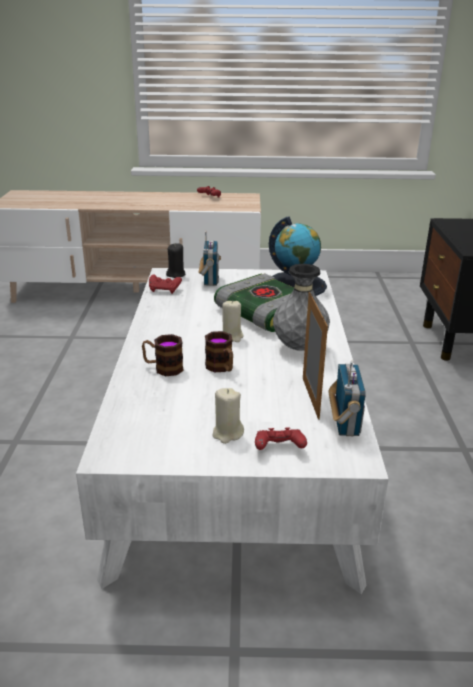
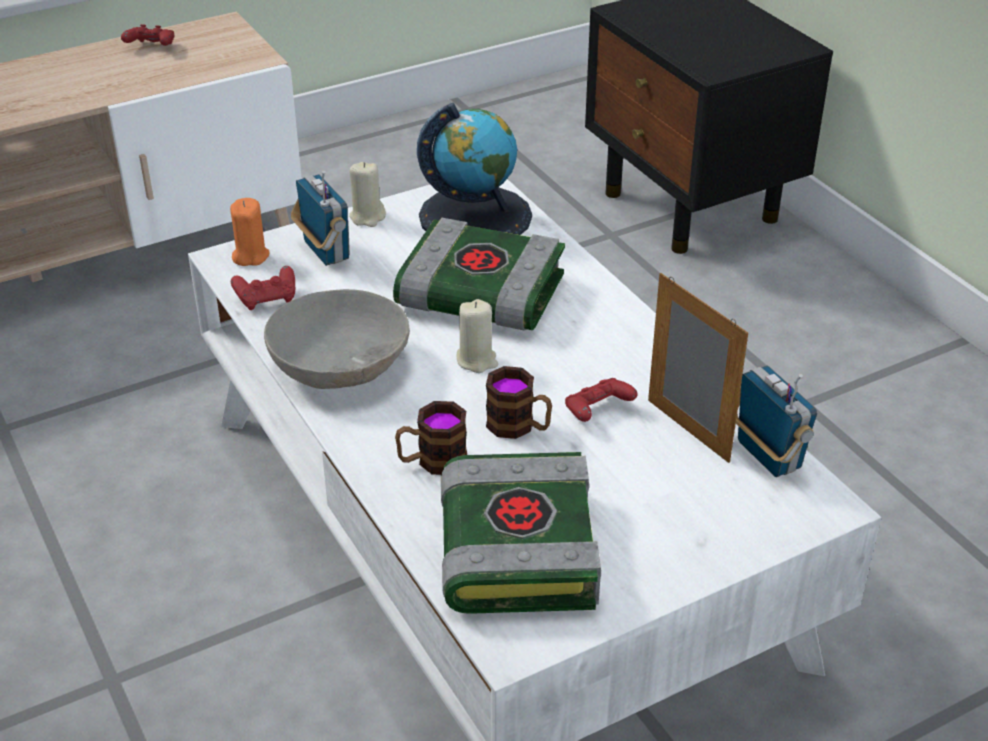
camera: 30 degrees left, 10 degrees up
(160, 416) = (515, 547): none -> book
(167, 320) = (340, 365): none -> grey bowl
(176, 274) = (250, 256): black candle -> orange candle
(227, 433) = (635, 536): beige candle -> beige candle (367, 217)
(279, 449) = (721, 531): red game controller -> red game controller (597, 412)
(299, 347) = (594, 344): grey vase -> none

